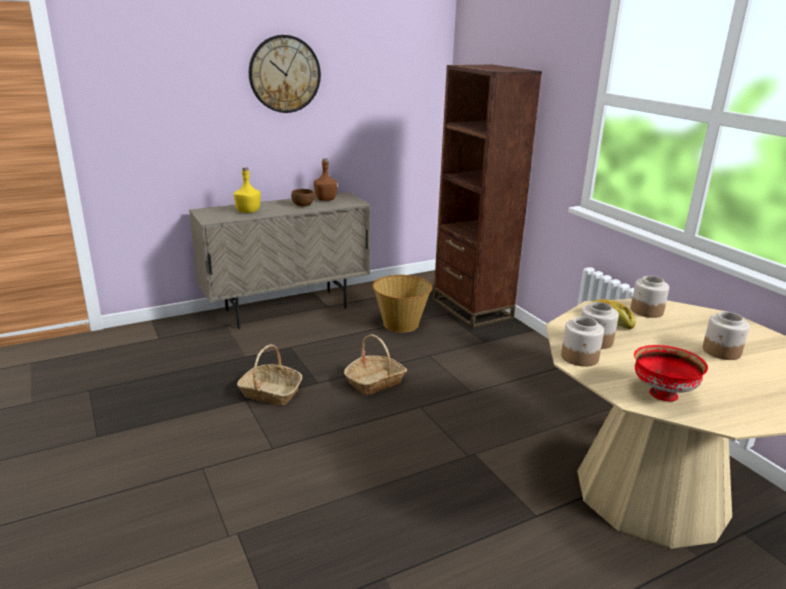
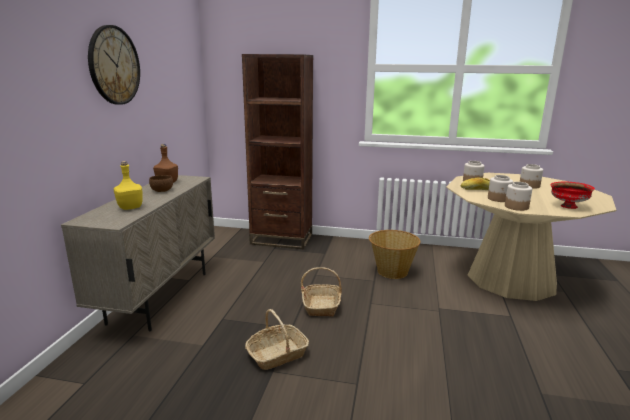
camera: 50 degrees left, 5 degrees down
(401, 324) = (262, 266): basket -> basket (392, 271)

